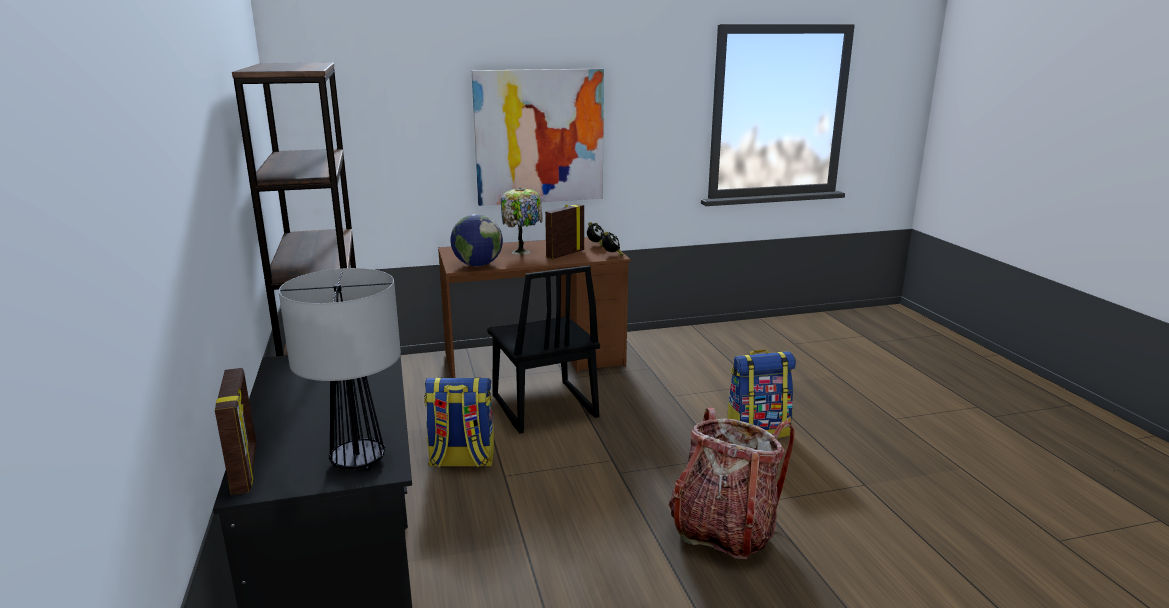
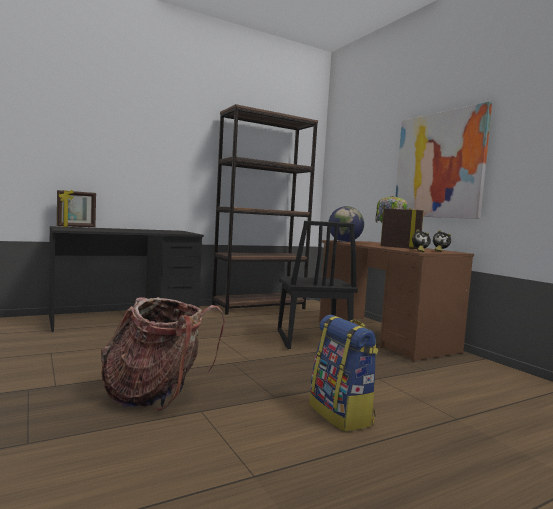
camera: 75 degrees right, 15 degrees down
(359, 461) = (75, 229): table lamp -> none
(461, 460) = (230, 328): backpack -> none
(543, 408) = (311, 341): black chair -> black chair turned 60 degrees counterclockwise

